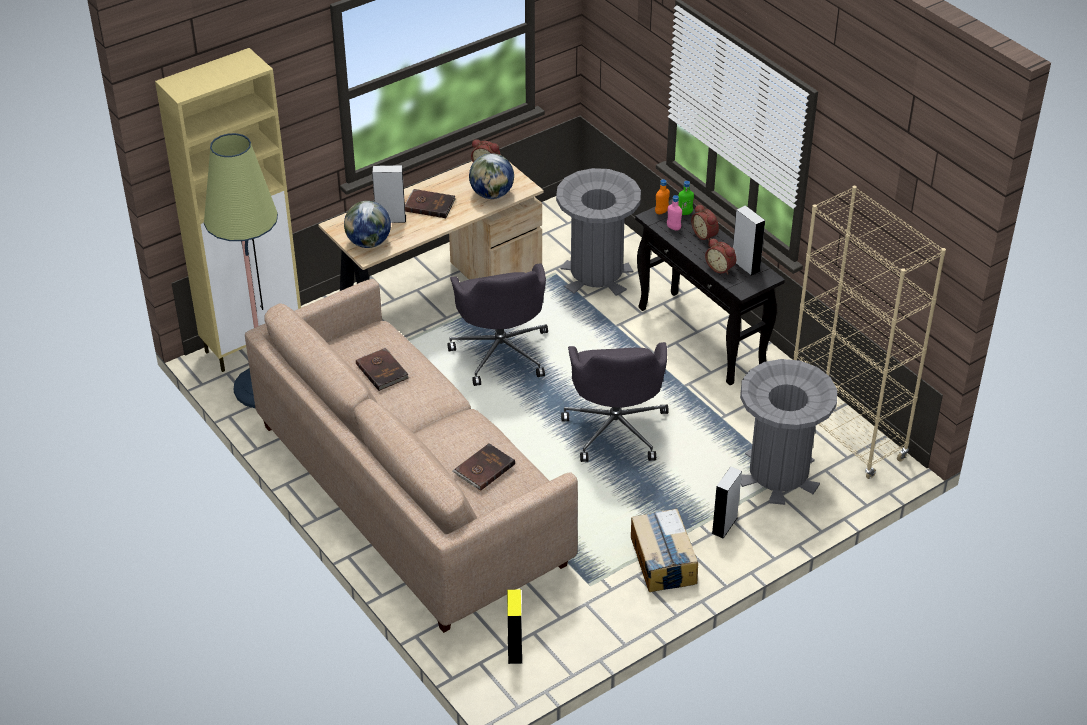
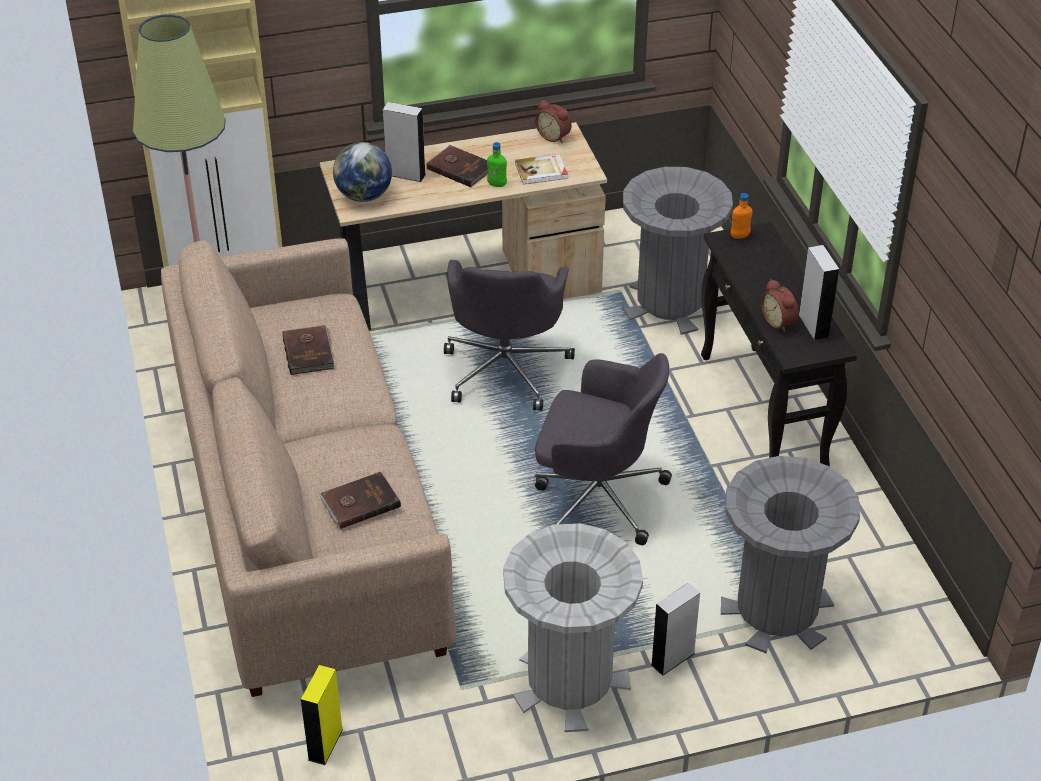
camera: 20 degrees right, 0 degrees up
(492, 194) = (541, 171): globe -> book
(616, 428) = (597, 497): grey office chair -> grey office chair turned 90 degrees counterclockwise
(662, 561) = (569, 683): cardboard box -> grey trash can
(673, 228) = (744, 259): pink bottle -> none
(684, 213) = (768, 244): green bottle -> green bottle (497, 184)
(705, 235) = (781, 276): alarm clock -> none
(845, 435) = (892, 584): beige bookcase -> none

